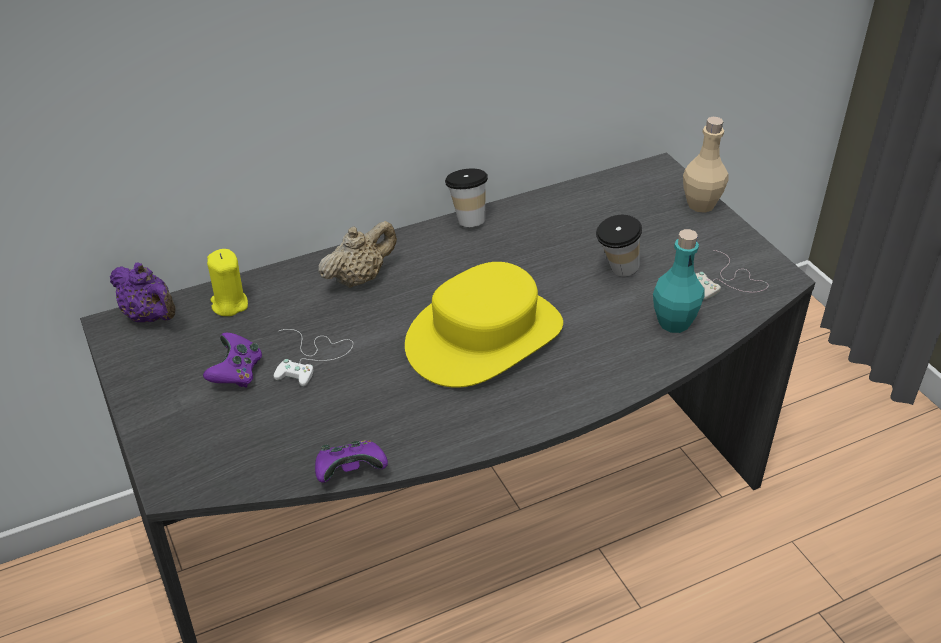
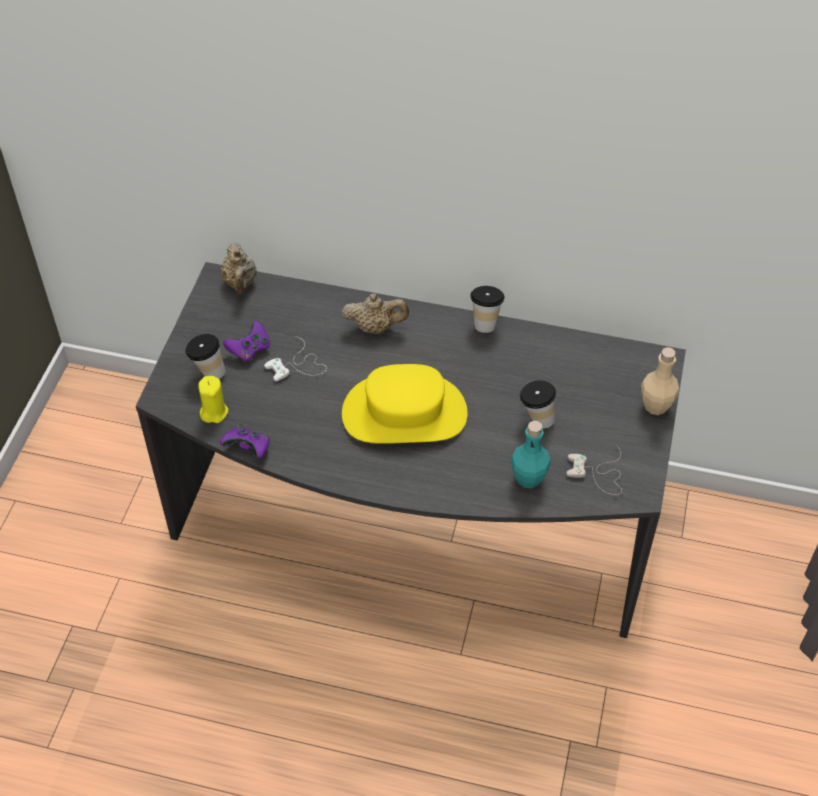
camera: 40 degrees right, 10 degrees up
(150, 316) = (240, 283): purple teapot -> beige teapot
(208, 424) = (208, 373): none -> cup
(229, 304) = (288, 301): yellow candle -> yellow candle (214, 412)

